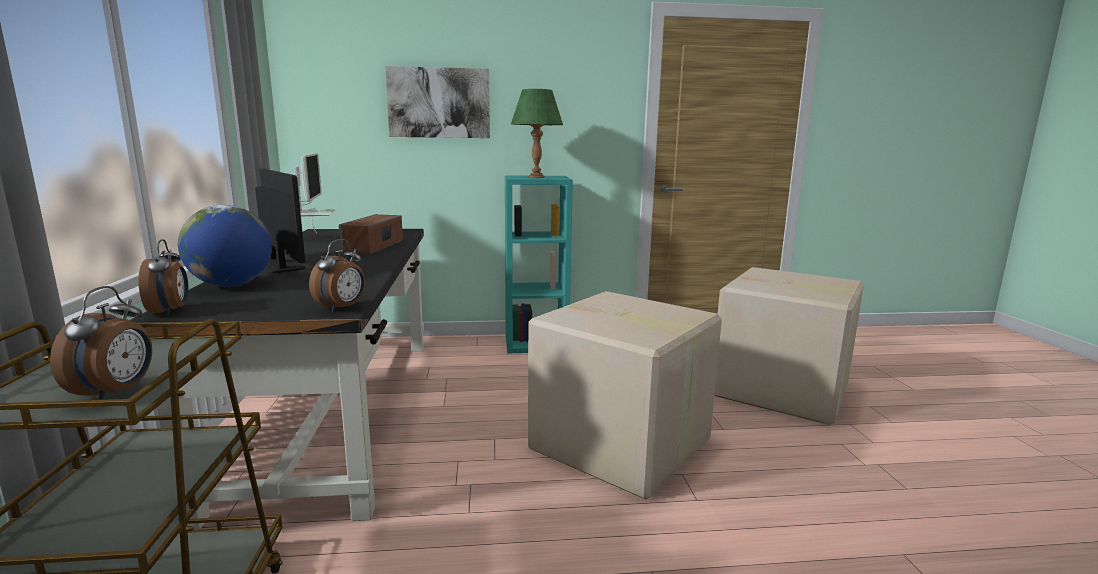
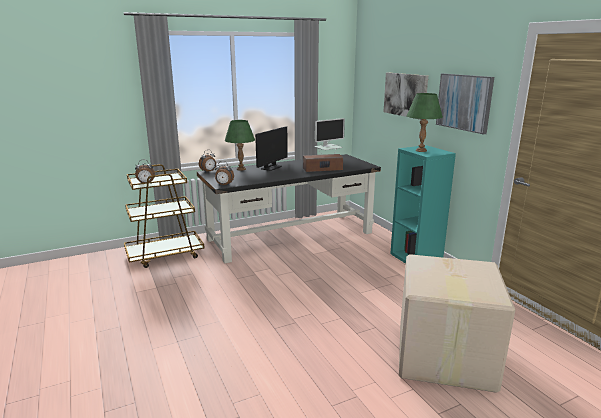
camera: 70 degrees right, 5 degrees up
(231, 285) = (241, 169): globe -> green table lamp
(565, 104) = (464, 102): none -> picture
(621, 446) = (310, 302): cardboard box -> none

